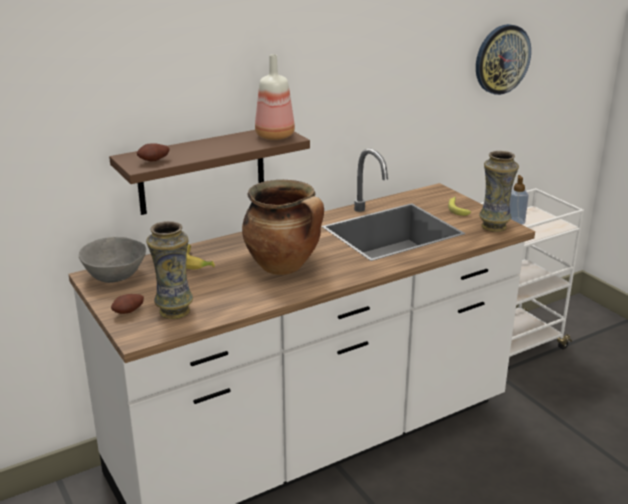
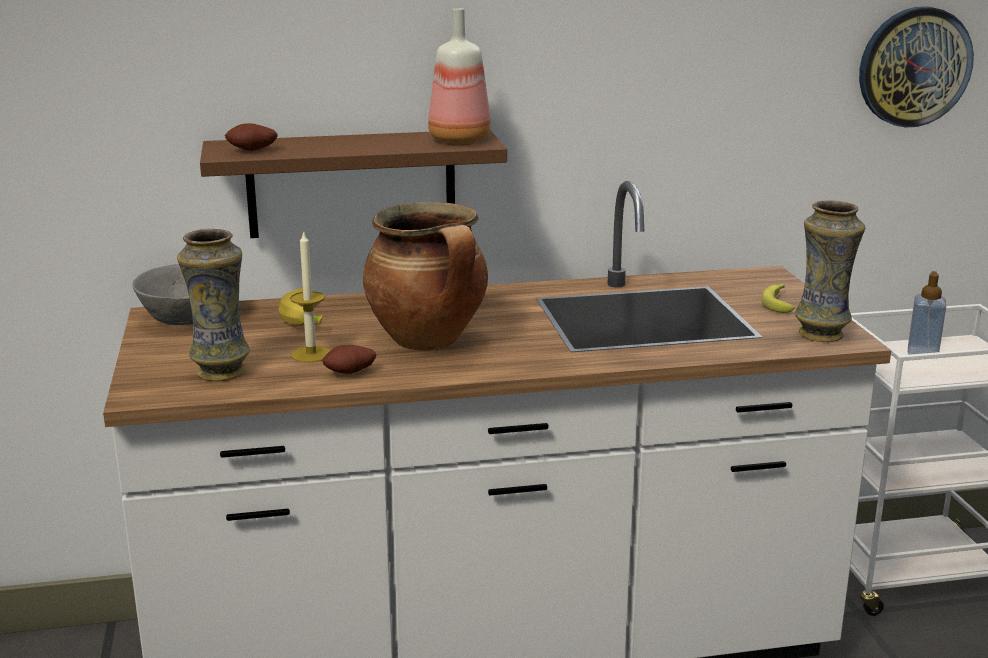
camera: 20 degrees right, 5 degrees down
(129, 312) = (160, 364): potato -> potato (350, 373)
(220, 288) = (311, 354): none -> candle

